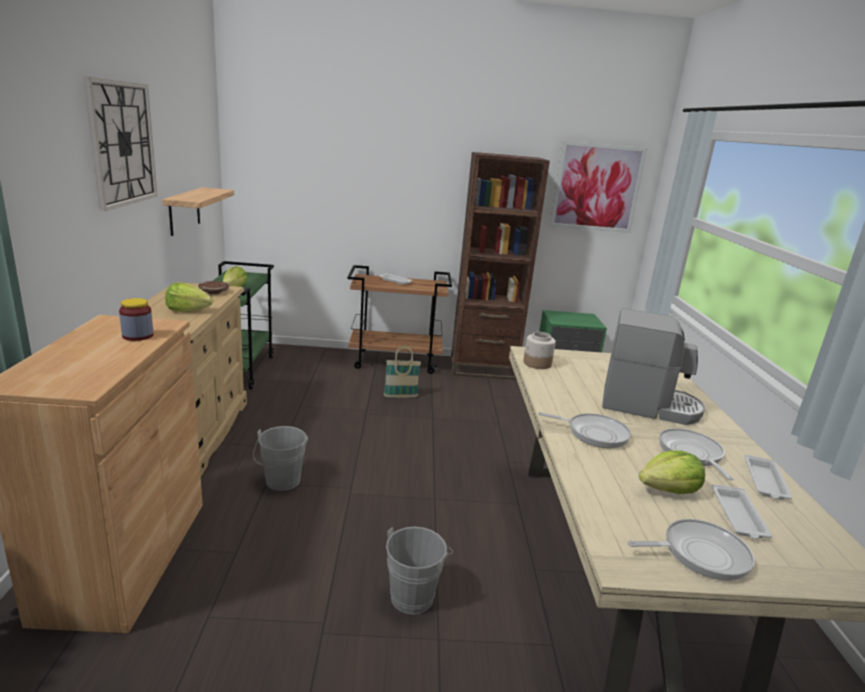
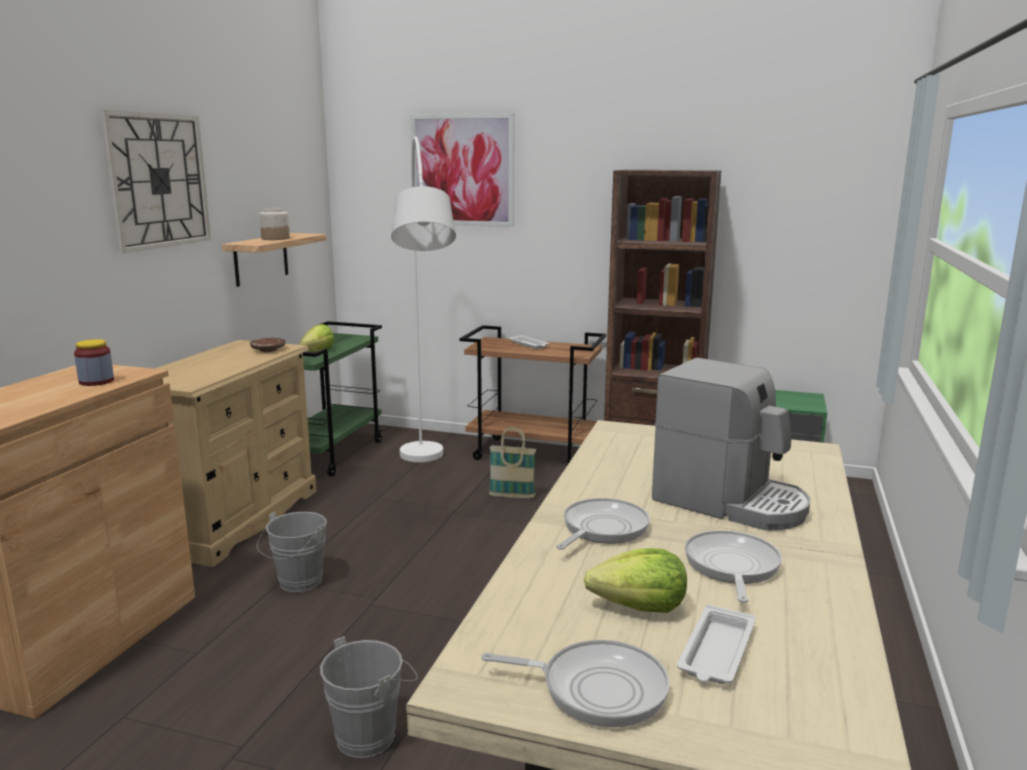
camera: 20 degrees right, 5 degrees down
(188, 311) = (218, 368): lettuce -> none
(332, 393) = (426, 486): none -> white floor lamp
(537, 363) = (612, 442): jar -> jar (275, 238)
(593, 433) = (602, 529): frying pan -> frying pan turned 90 degrees counterclockwise
(597, 187) = (812, 207): picture -> picture (462, 170)
(765, 482) = (818, 615): white tray -> none

